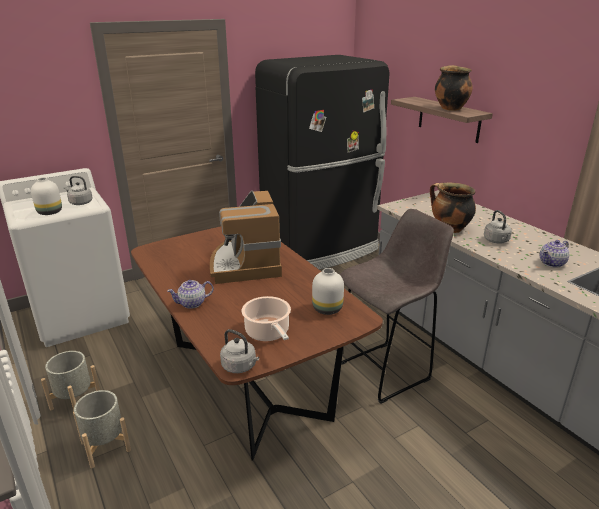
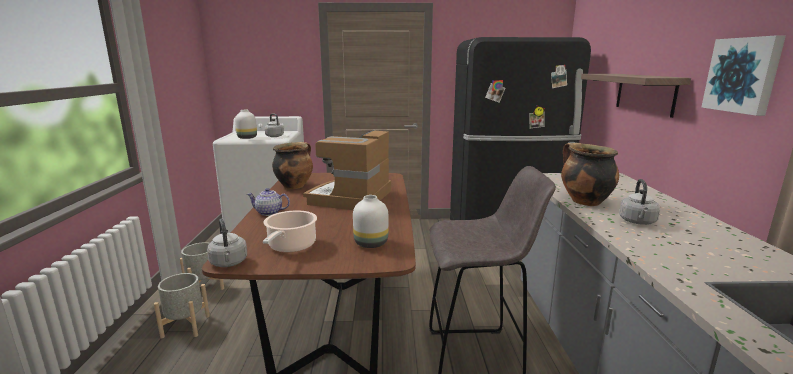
camera: 30 degrees right, 10 degrees down
(450, 108) = (638, 75): cooking pot -> cooking pot (294, 186)
(535, 118) = (743, 75): none -> picture
(552, 263) = (702, 258): teapot -> none

